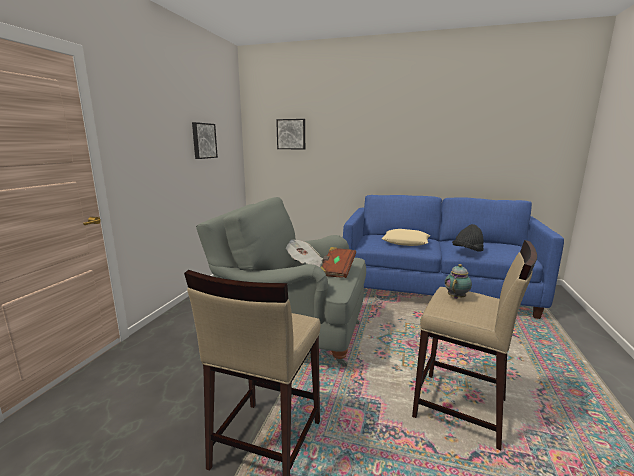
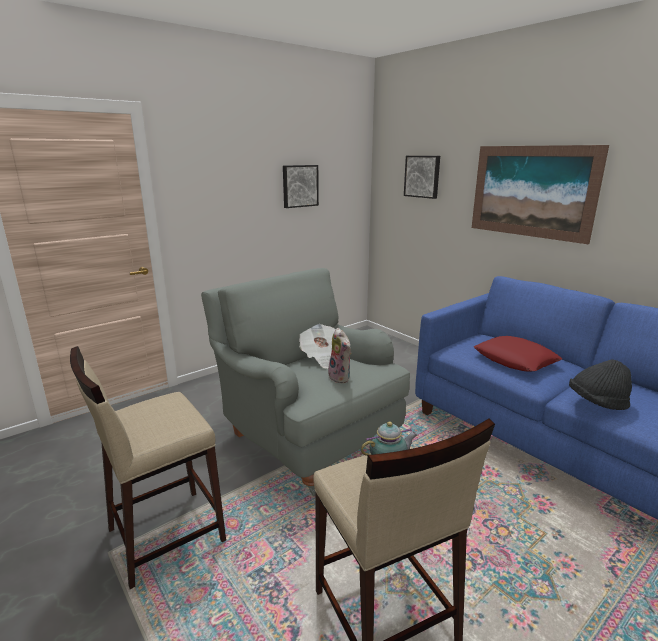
camera: 35 degrees right, 5 degrees up
(337, 270) = (341, 377): brown book -> plush toy
(376, 140) = (531, 191): none -> picture
(406, 242) = (515, 360): beige pillow -> red pillow

